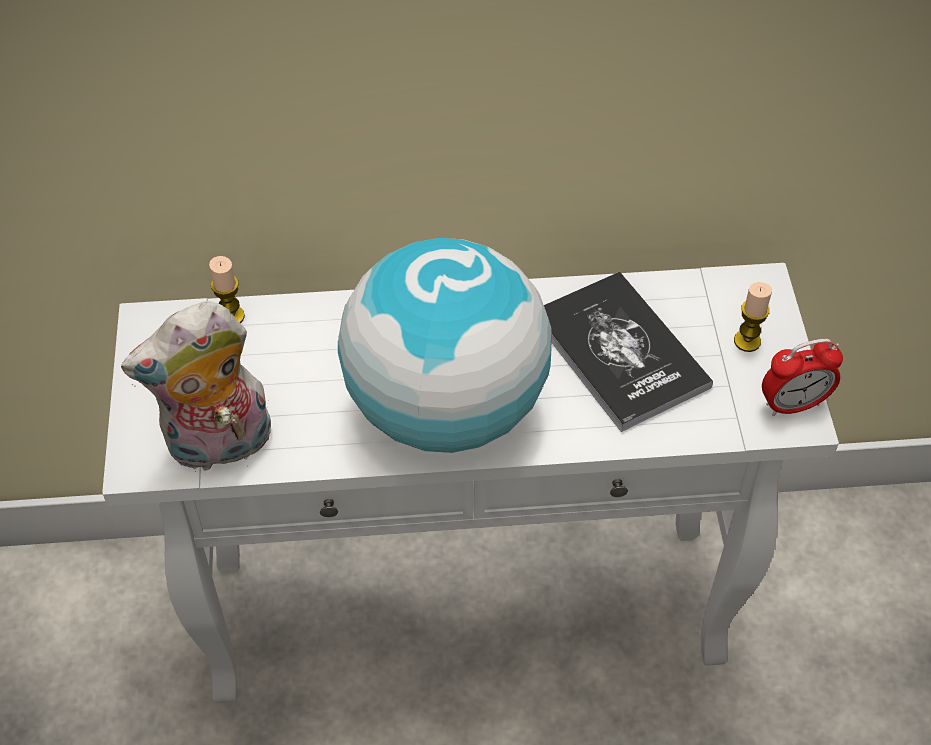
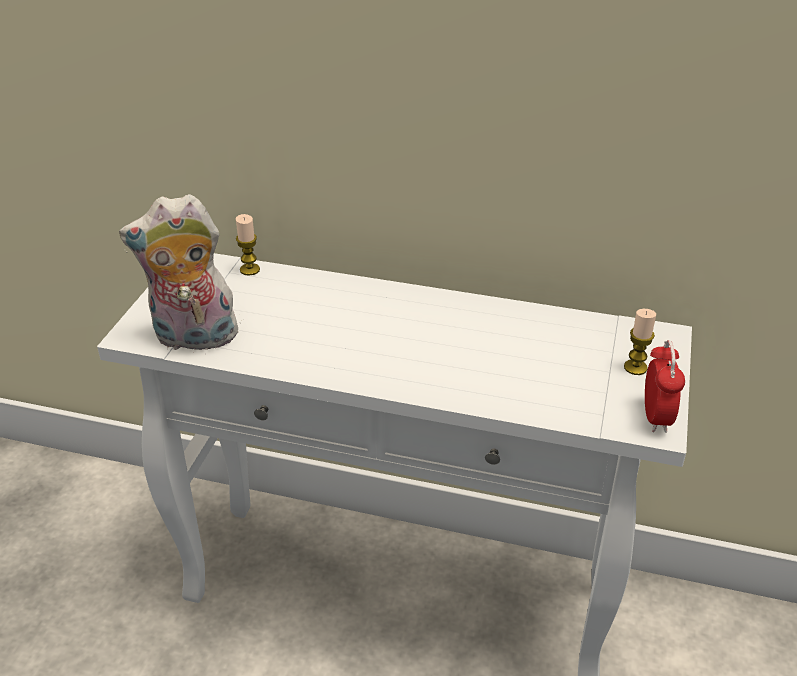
camera: 20 degrees right, 15 degrees down
(445, 409) = (370, 355): globe -> none
(620, 352) = (526, 351): book -> none
(793, 404) = (656, 417): alarm clock -> alarm clock turned 90 degrees counterclockwise

